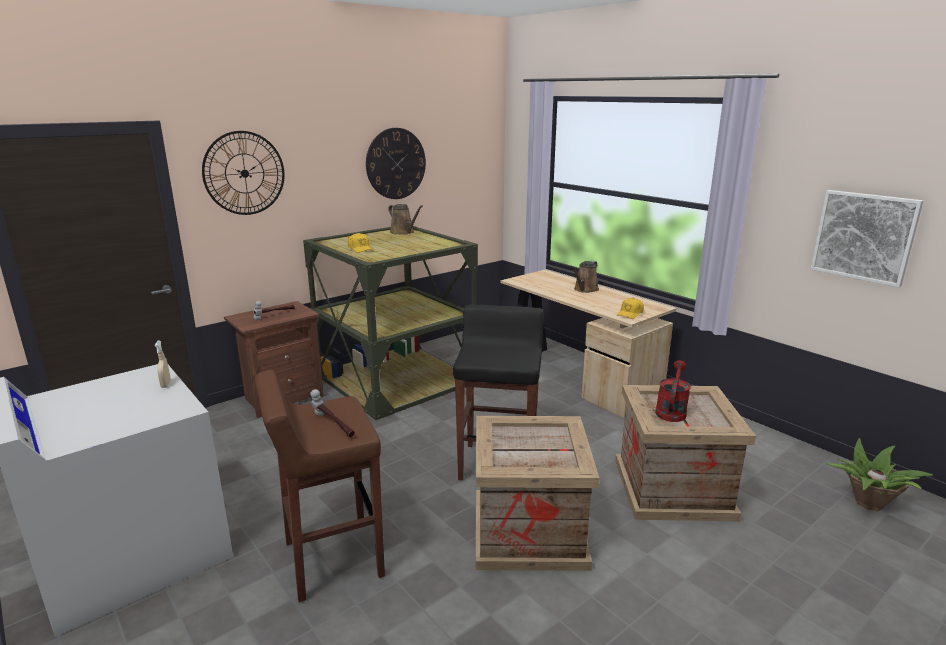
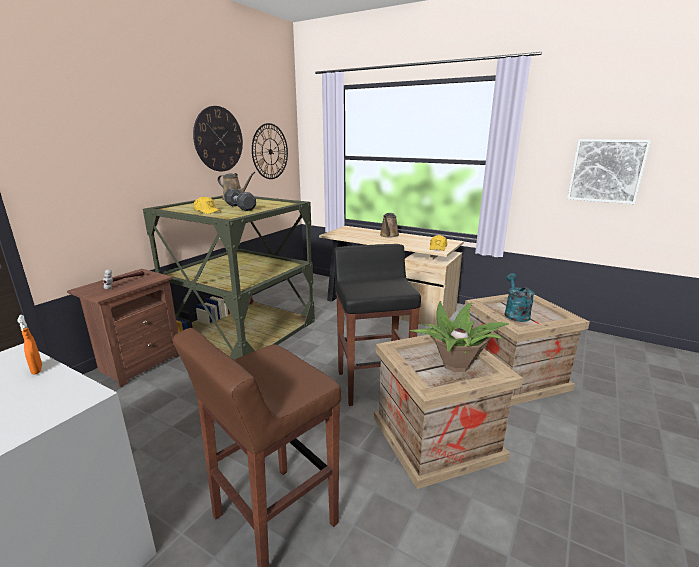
camera: 20 degrees left, 0 degrees up
(166, 384) = (37, 370): beige spray bottle -> orange spray bottle
(244, 173) = (74, 139): wall clock -> wall clock (270, 151)
(333, 425) = (279, 378): hammer -> none
(397, 246) = (240, 207): none -> black dumbbell
(671, 410) = (515, 313): red watering can -> turquoise watering can
(868, 504) = (633, 359): potted plant -> potted plant (456, 366)

